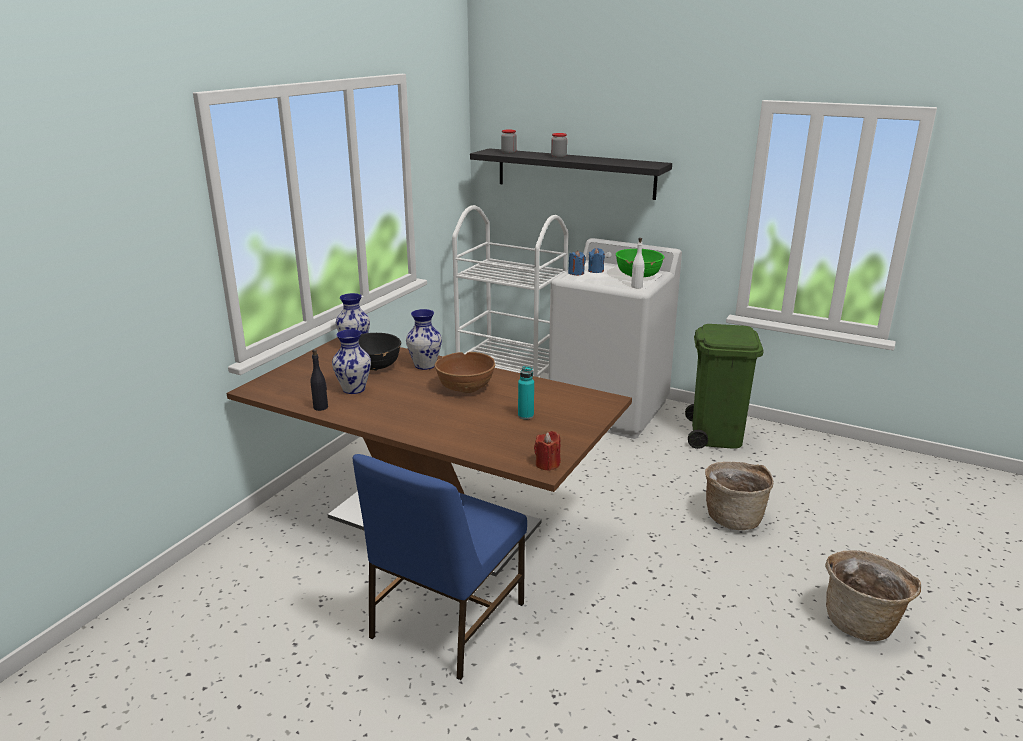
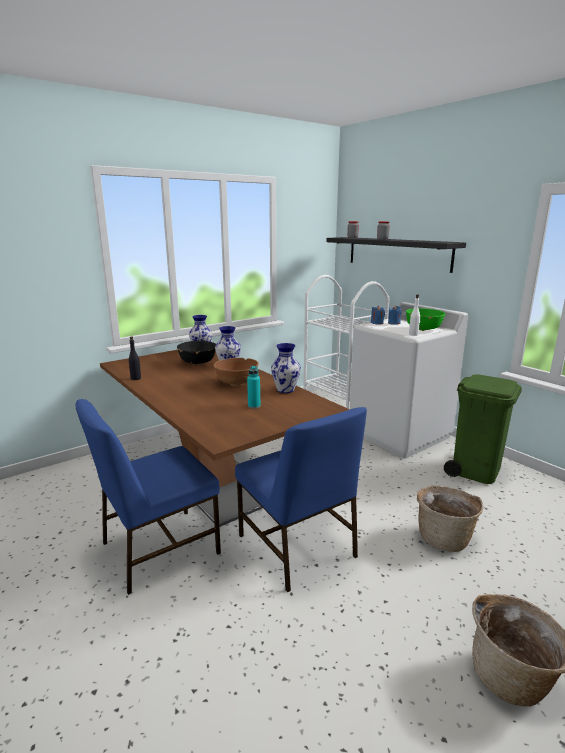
camera: 25 degrees right, 5 degrees down
(354, 389) = (168, 372): vase -> vase (285, 390)
(547, 464) = (227, 439): red candle -> none
(600, 571) = (297, 547): none -> blue chair

